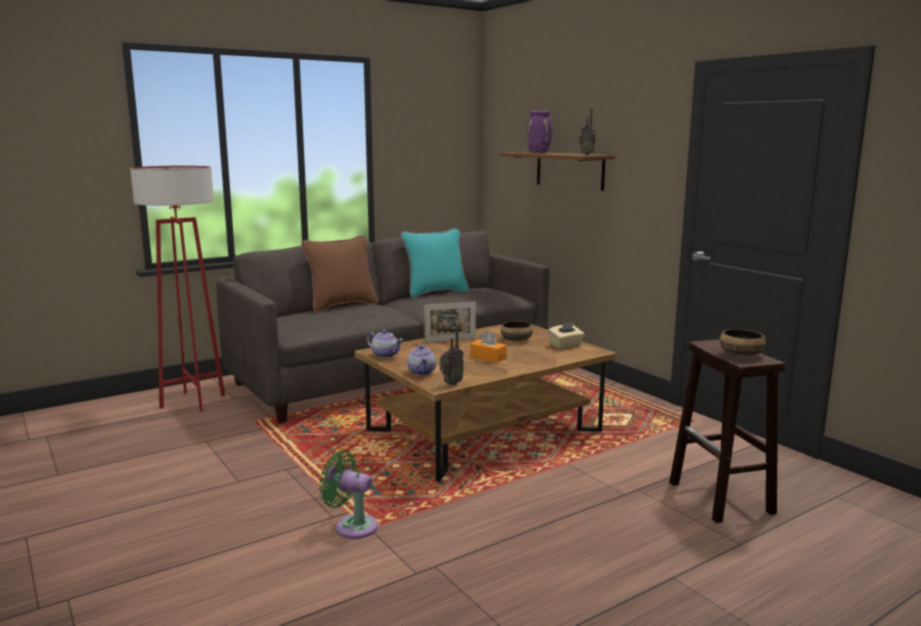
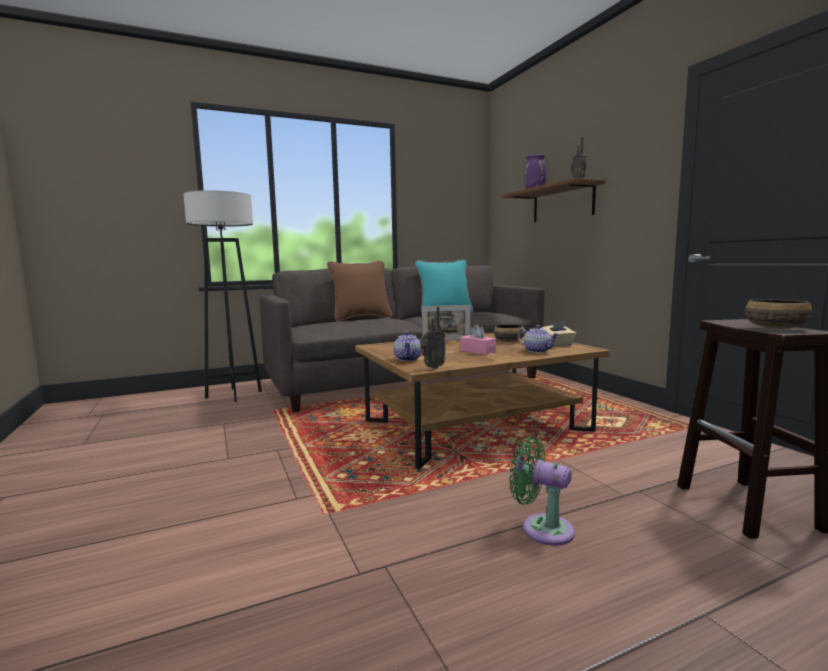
camera: 10 degrees right, 5 degrees down
(192, 401) = (233, 394): red floor lamp -> grey floor lamp
(352, 526) = (312, 509): green fan -> green fan (542, 528)
(385, 355) = (380, 348): teapot -> teapot (537, 351)
(488, 357) = (477, 351): orange tissue box -> pink tissue box

